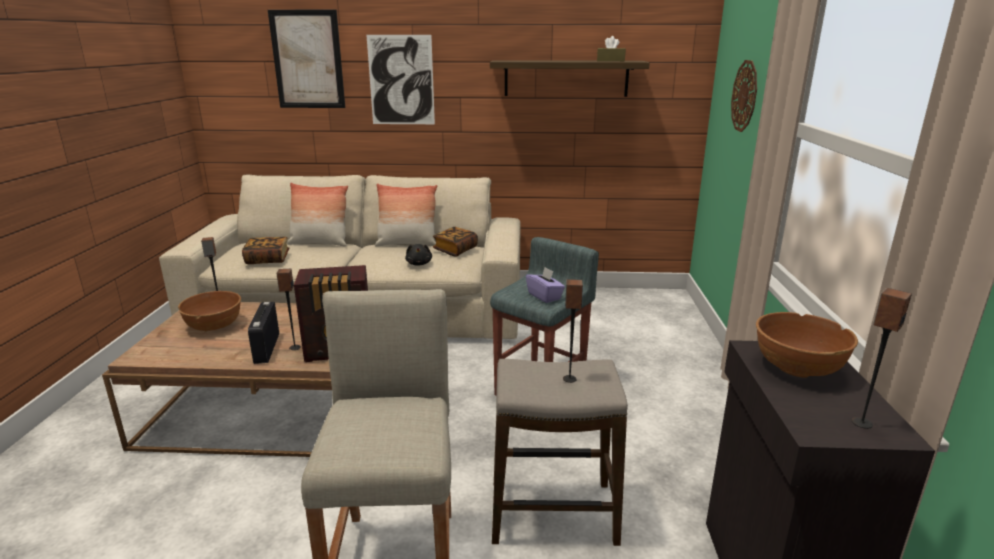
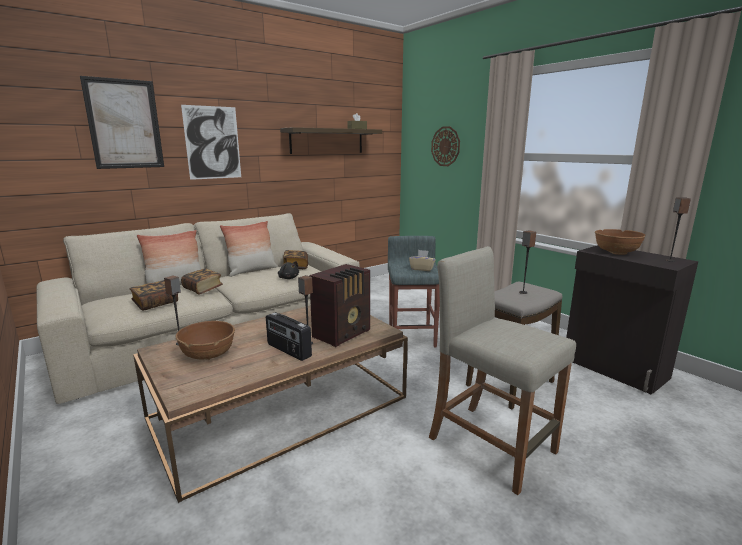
camera: 40 degrees left, 5 degrees down
(326, 255) = (203, 289): none -> book
(544, 296) = (422, 269): purple tissue box -> beige tissue box

